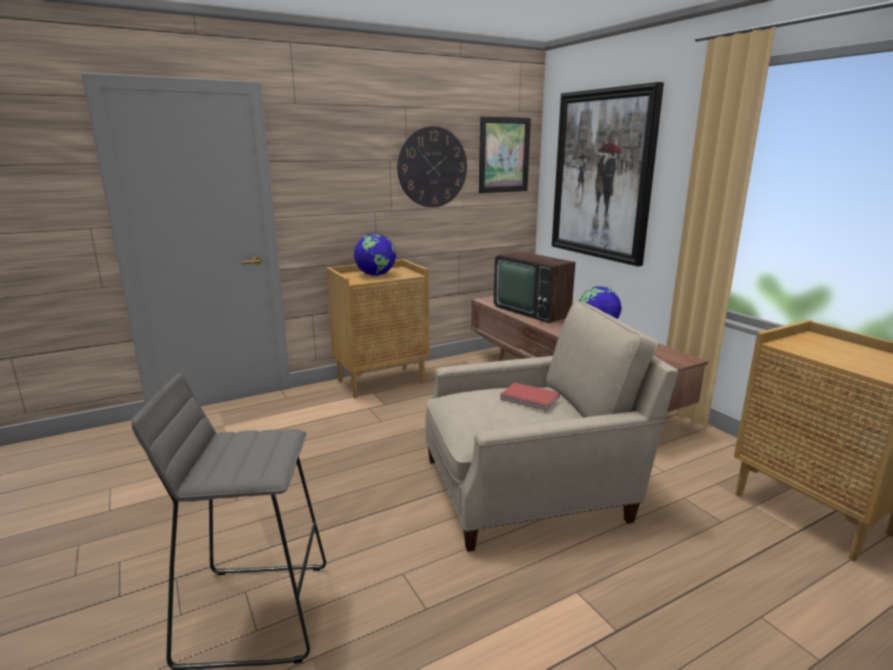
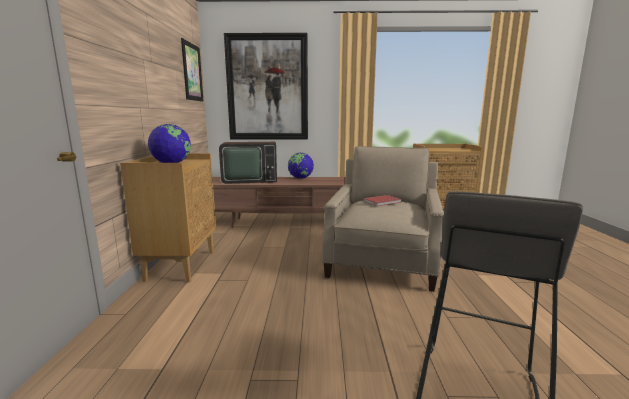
camera: 60 degrees left, 5 degrees down
(432, 167) = (165, 73): wall clock -> none

